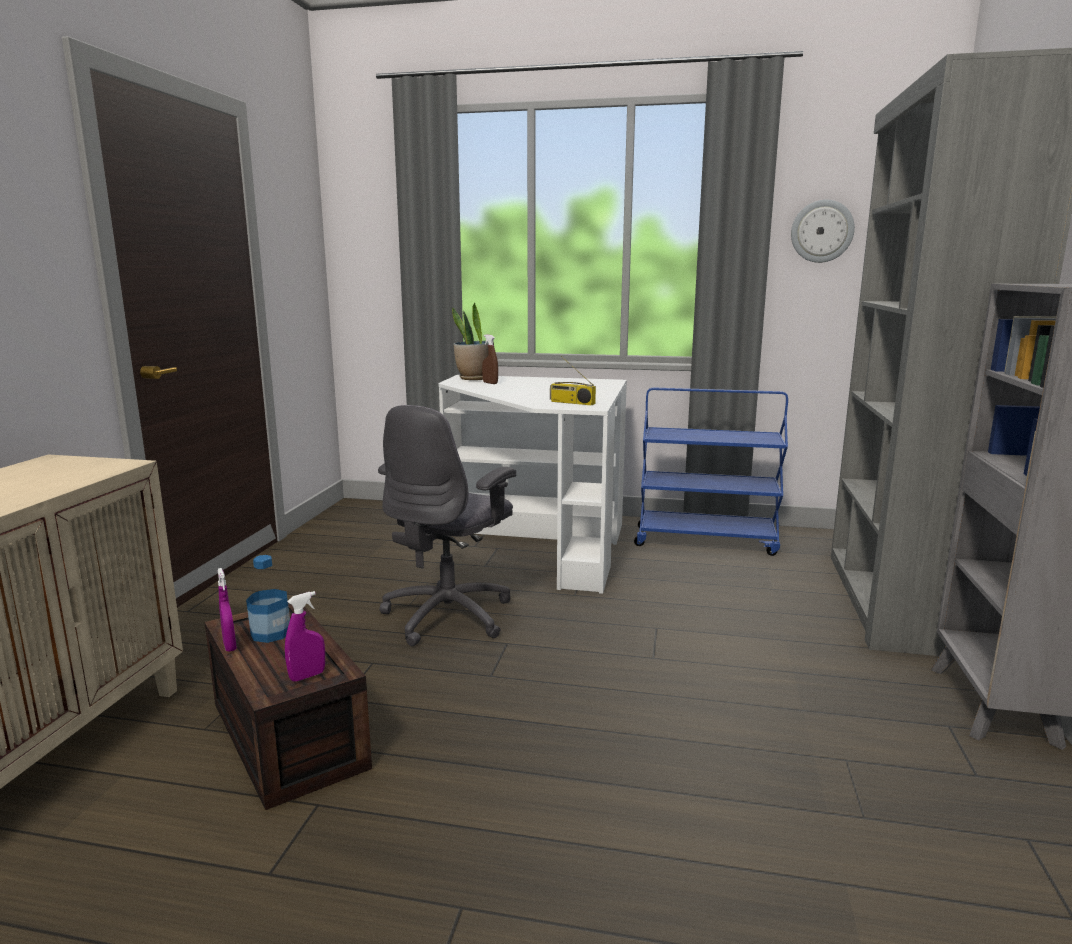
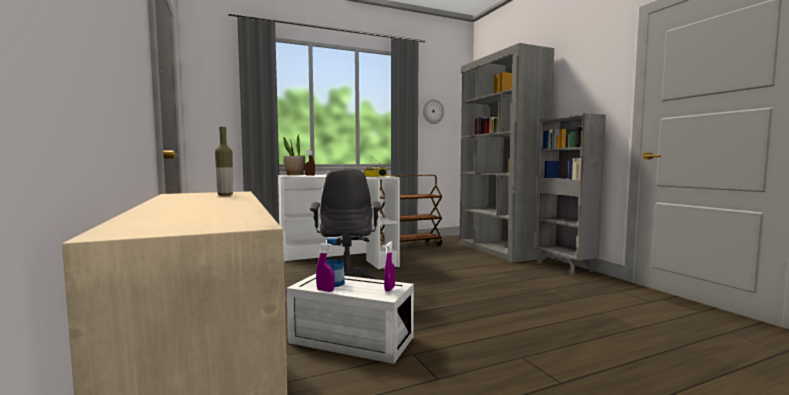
camera: 35 degrees left, 10 degrees down
(63, 477) = (225, 195): none -> bottle
(284, 734) = (349, 340): brown storage box -> white storage box
(706, 540) = (408, 245): blue cart -> brown cart

